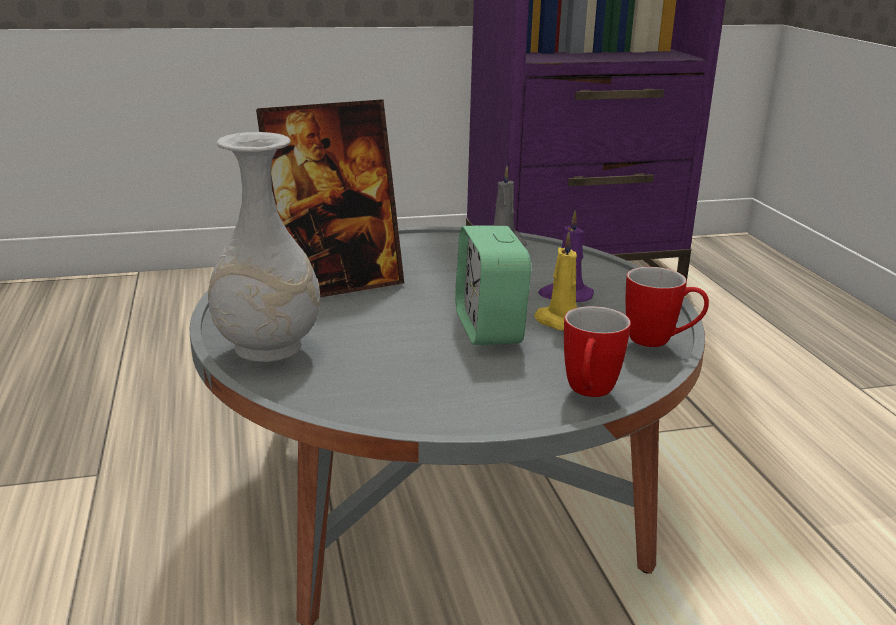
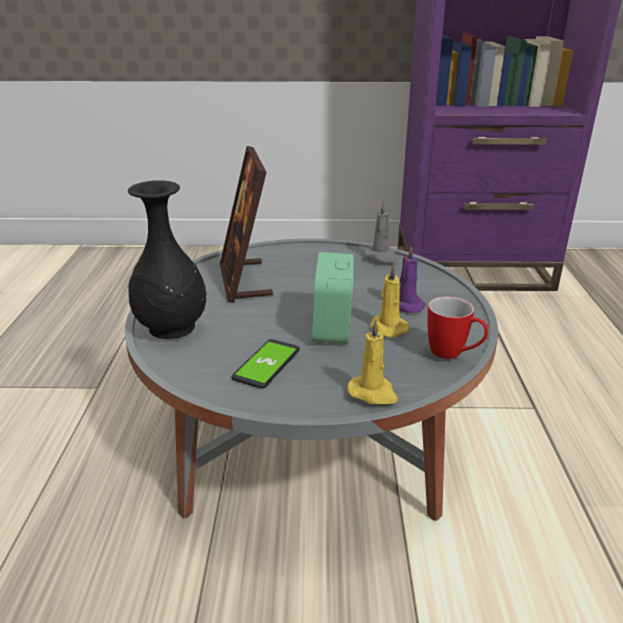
camera: 15 degrees right, 5 degrees up
(267, 347) = (171, 328): white vase -> black vase
(335, 284) = (245, 281): picture frame -> picture frame turned 90 degrees clockwise
(426, 378) = (266, 364): none -> phone
(588, 393) = (373, 393): mug -> yellow candle

